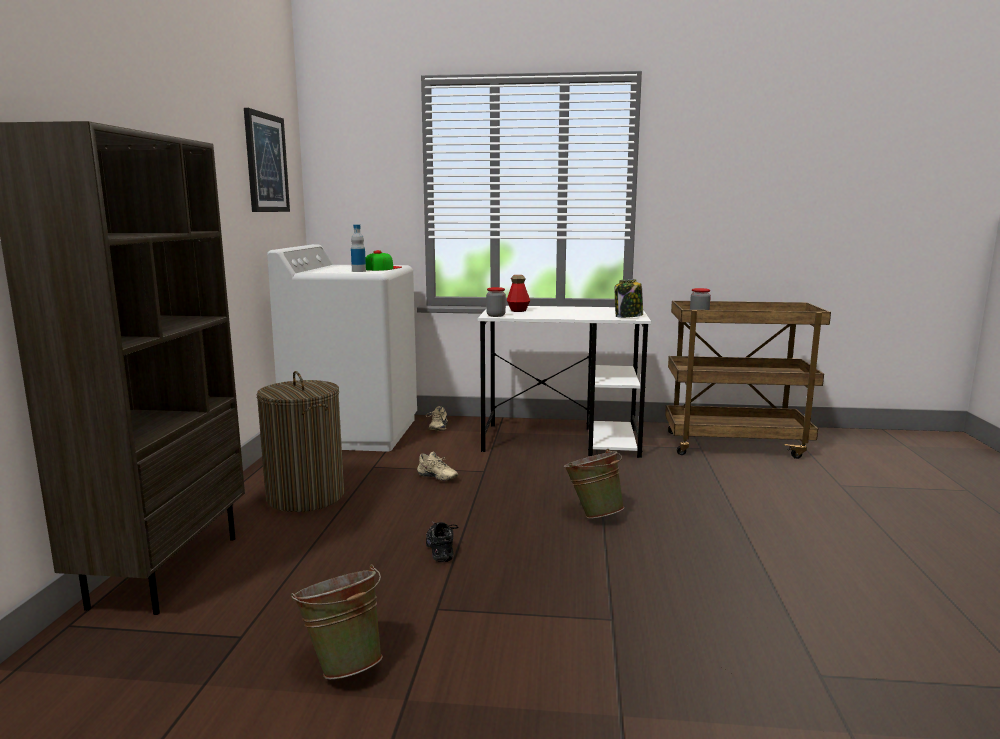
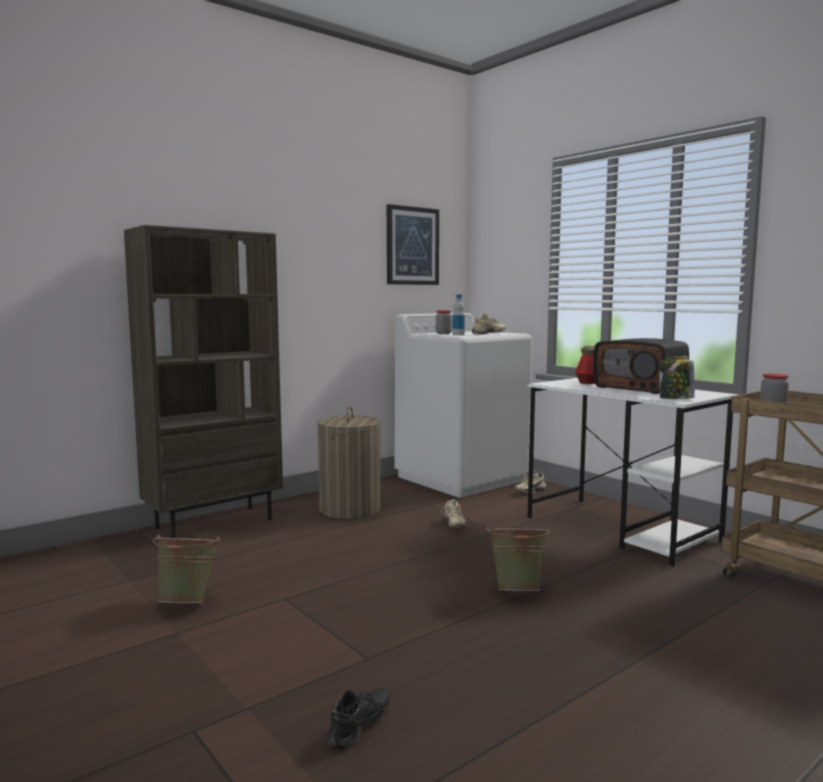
camera: 45 degrees right, 5 degrees down
(382, 268) = (489, 334): cap -> beige shoe
(442, 549) = (360, 568): black shoe -> black shoe (361, 728)
(496, 315) = (549, 383): jar -> jar (443, 333)
(571, 310) = (640, 388): none -> radio

